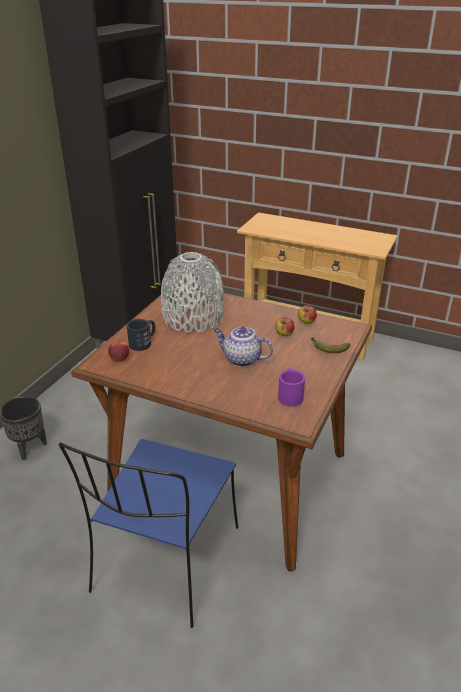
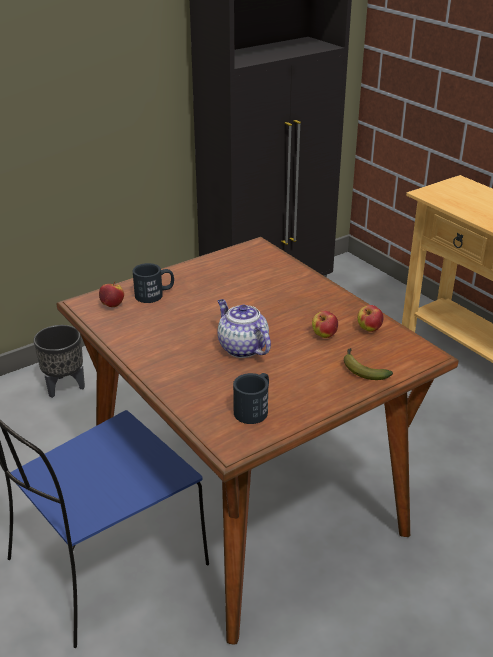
camera: 30 degrees right, 0 degrees up
(193, 317) = (237, 283): grey vase -> none
(290, 395) = (254, 408): purple mug -> black mug

